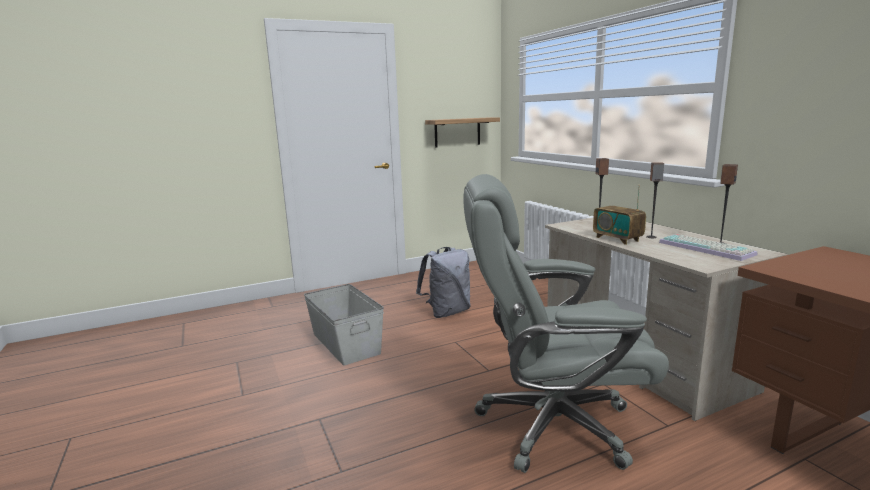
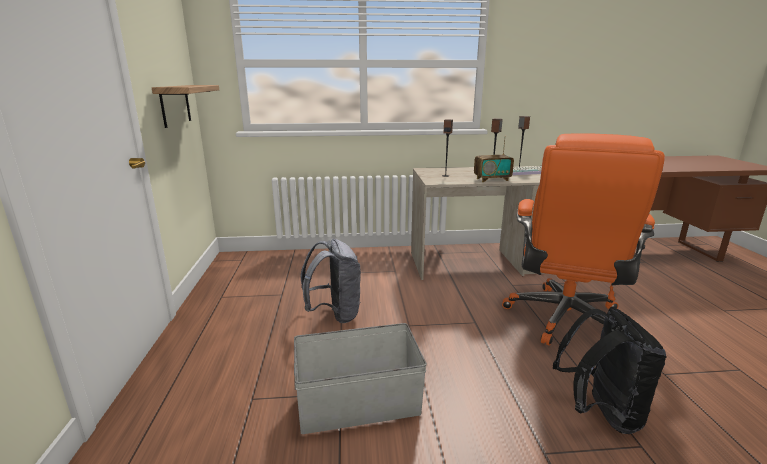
camera: 70 degrees left, 5 degrees up
(380, 448) = (600, 412): none -> black backpack
(554, 425) = (564, 317): grey office chair -> orange office chair

